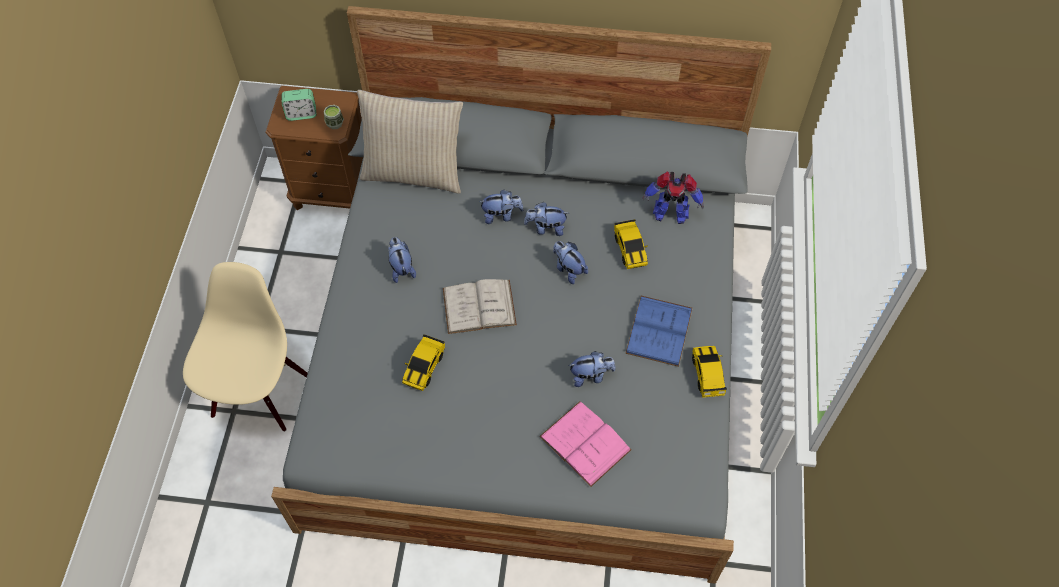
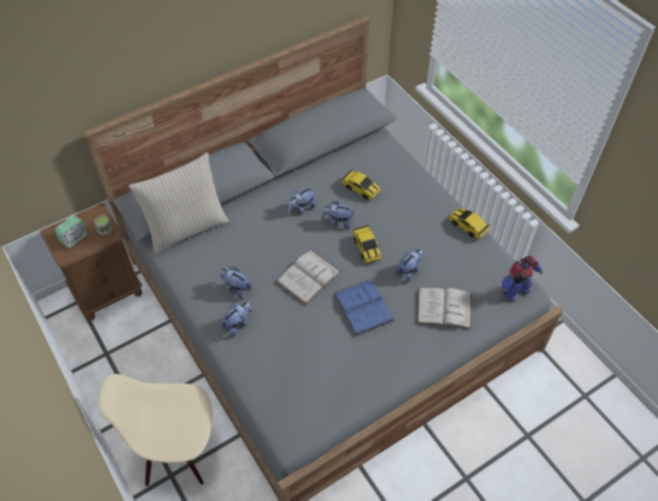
camera: 40 degrees left, 5 degrees down
(259, 394) = (179, 451): beige chair -> beige chair turned 60 degrees counterclockwise
(424, 367) = (311, 333): toy car -> toy car (366, 248)
(501, 215) = (268, 218): plush toy -> plush toy (238, 324)
(585, 443) = (444, 308): pink book -> white book
(659, 330) = (420, 221): blue book -> blue book (363, 307)
(670, 214) = (363, 156): toy robot -> toy robot (515, 291)

